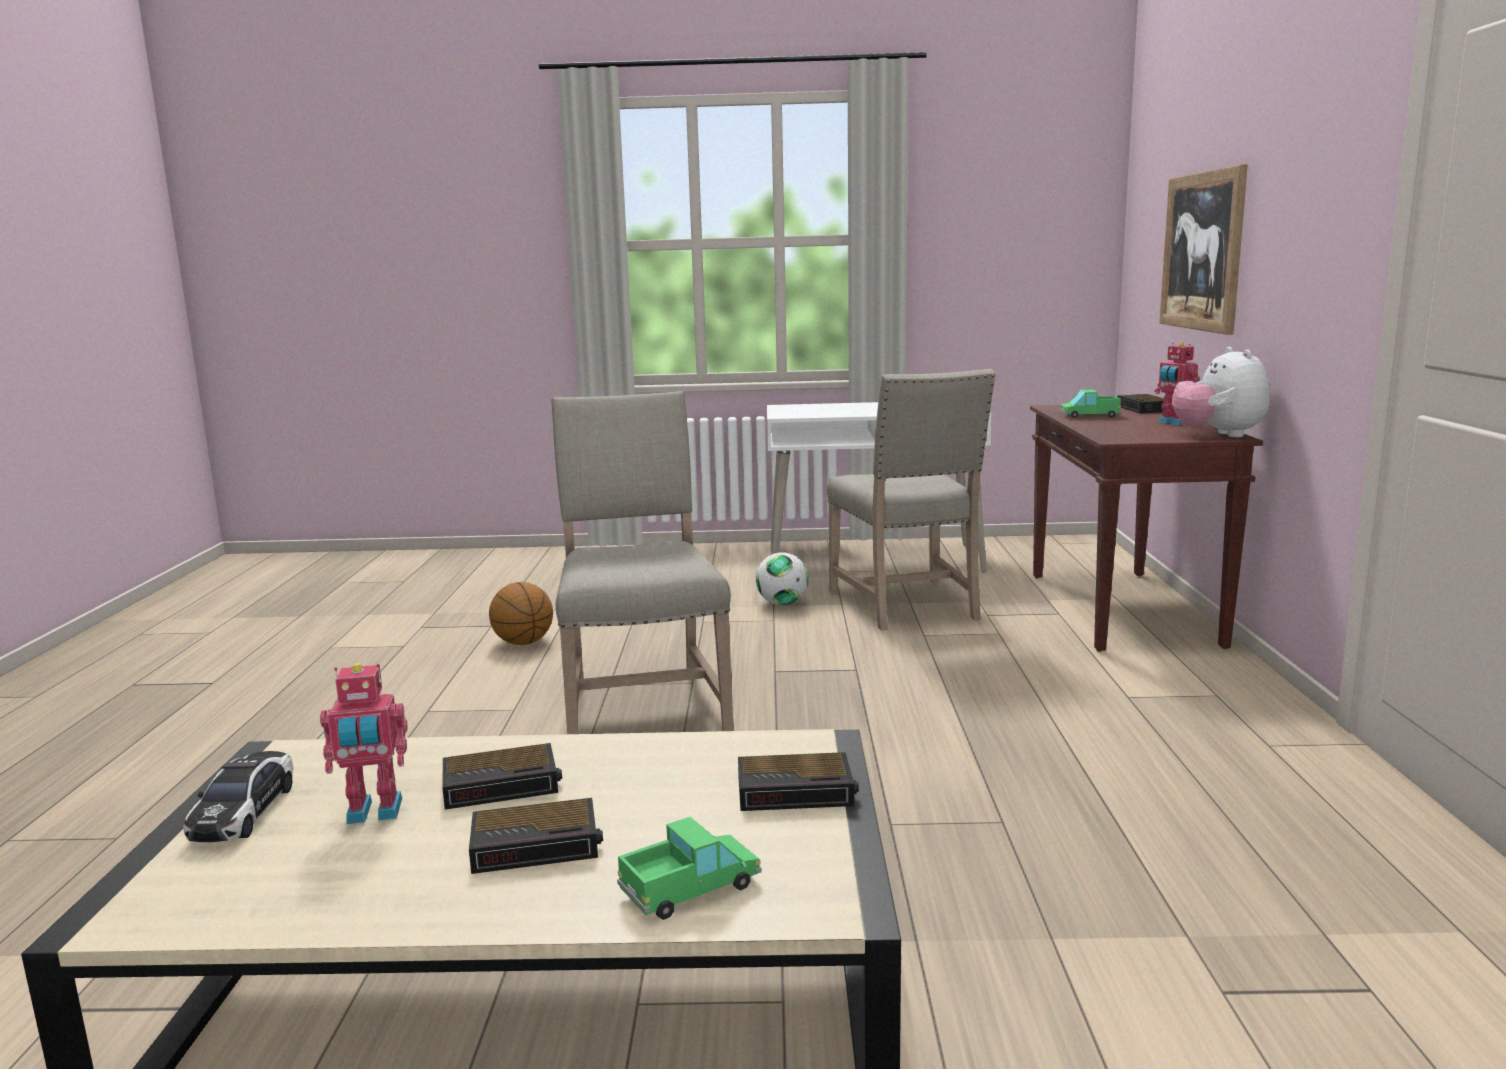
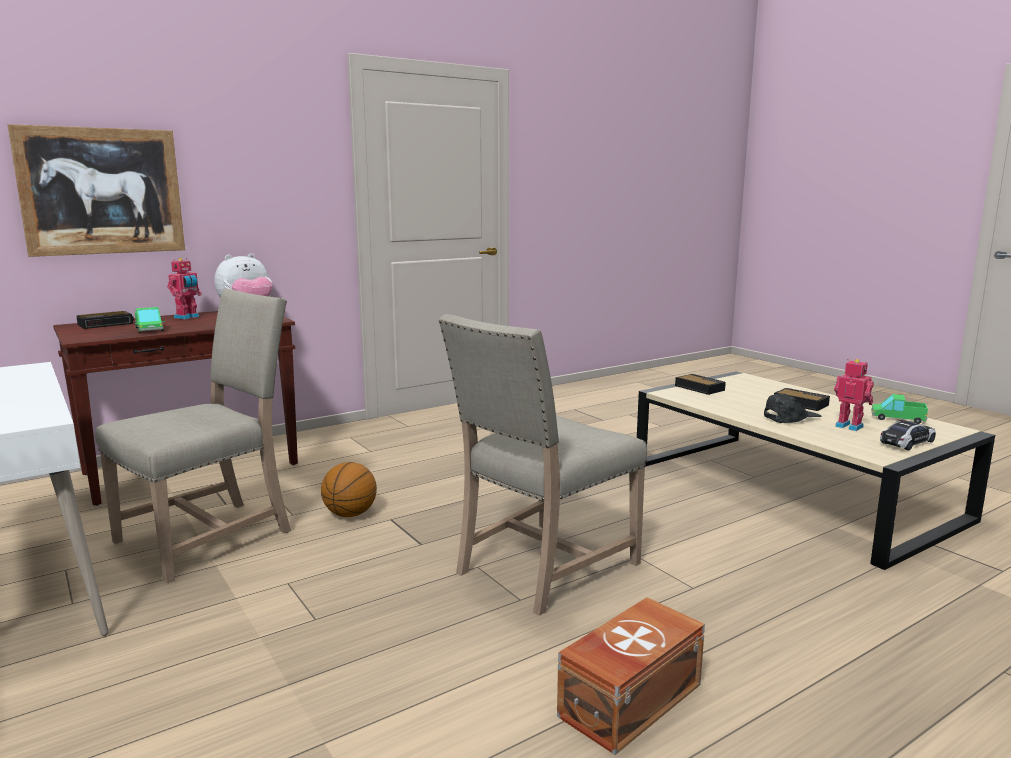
camera: 125 degrees left, 0 degrees up
(439, 682) = (627, 700): none -> brown storage box
(503, 785) = (790, 417): alarm clock -> black cap
(523, 643) = (473, 709): basketball -> basketball (350, 514)
(690, 888) = (769, 386): toy truck -> toy truck (897, 418)
(782, 604) = (227, 595): football -> none

